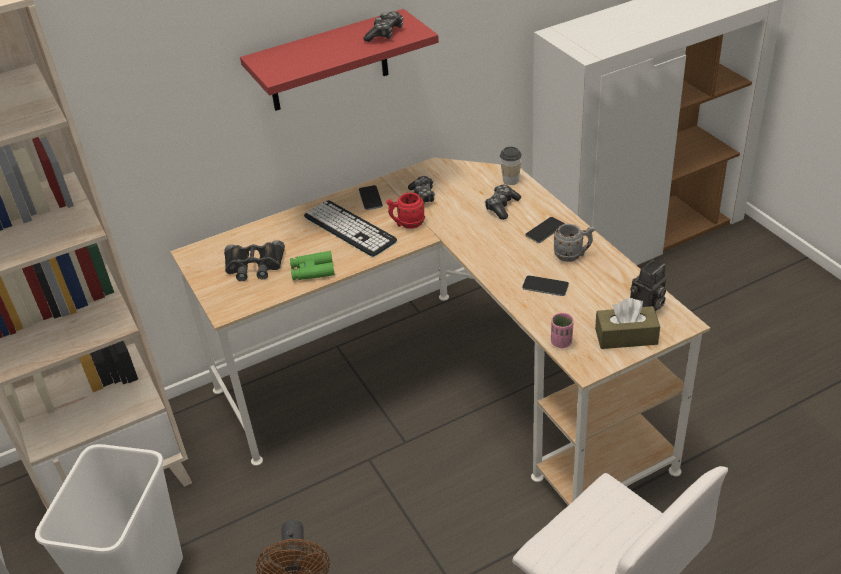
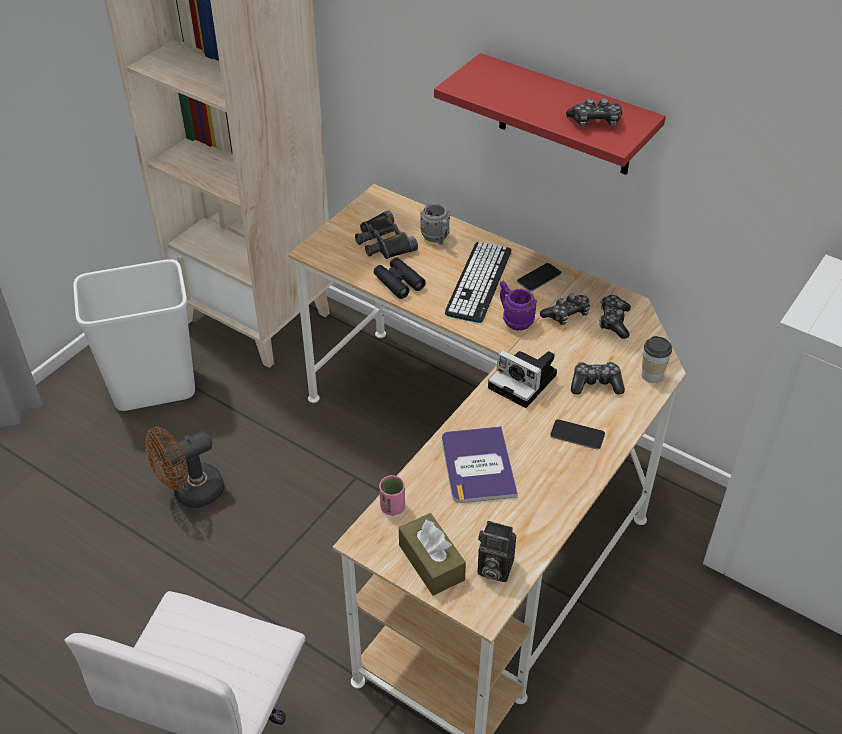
camera: 60 degrees right, 5 degrees up
(312, 271) = (398, 282): green binoculars -> black binoculars
(407, 224) = (514, 320): red mug -> purple mug
(445, 179) = (614, 321): none -> game controller
(476, 238) = (525, 382): none -> camera
(545, 286) = (478, 465): phone -> book
(573, 255) = (547, 473): grey mug -> grey mug (437, 239)

